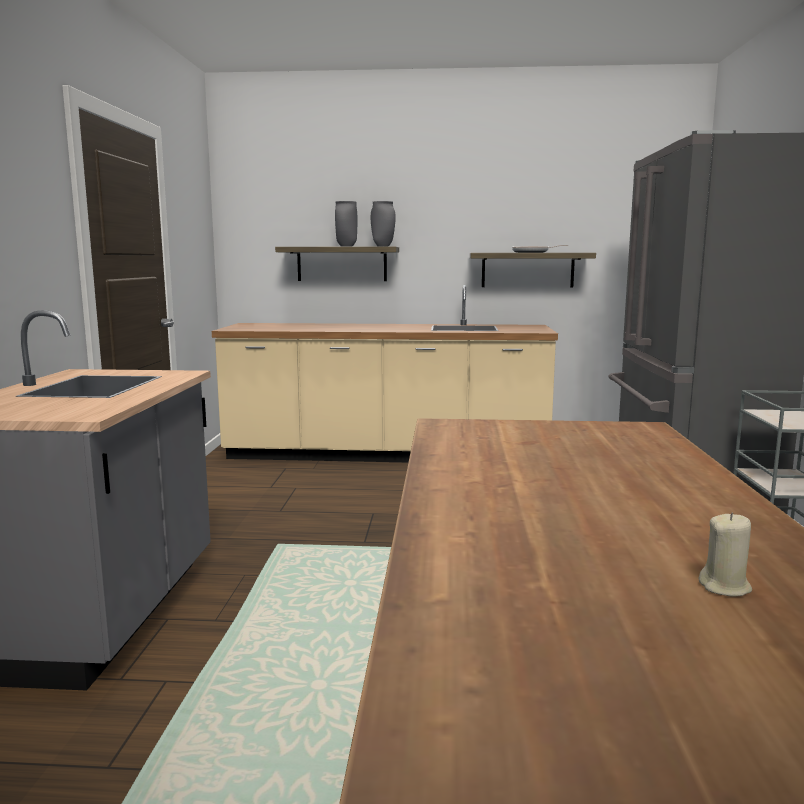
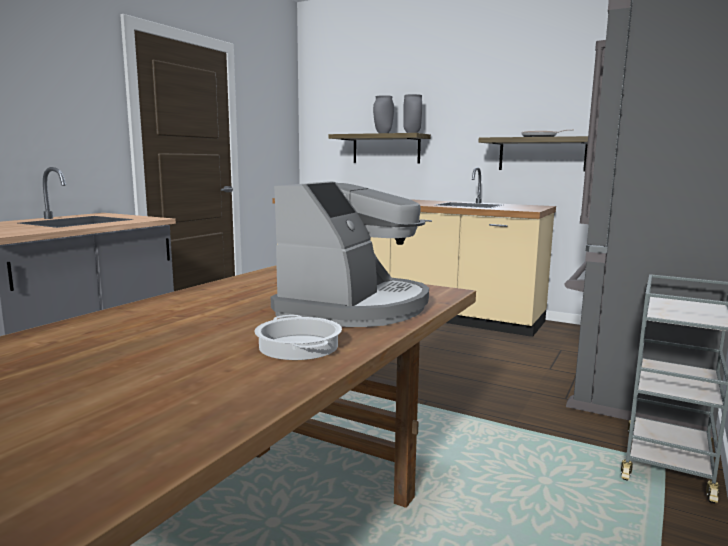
camera: 25 degrees right, 0 degrees up
(623, 452) = (355, 307): none -> coffee machine
(686, 495) = (297, 346): none -> cooking pot
(725, 587) = (84, 420): beige candle -> none

